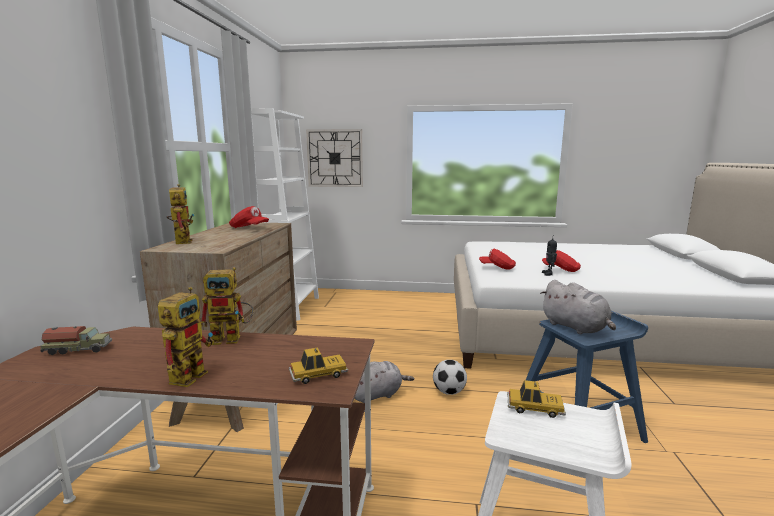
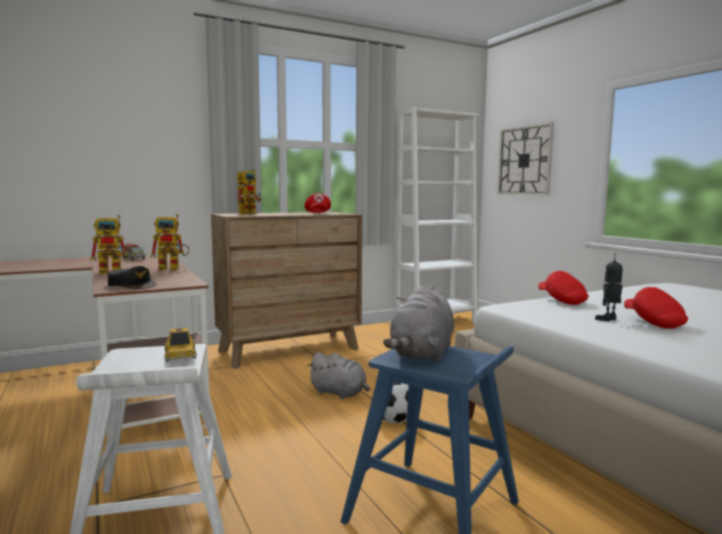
camera: 55 degrees right, 5 degrees down
(233, 338) = (174, 268): toy robot -> toy robot turned 60 degrees counterclockwise
(318, 374) = (132, 285): toy car -> black cap

